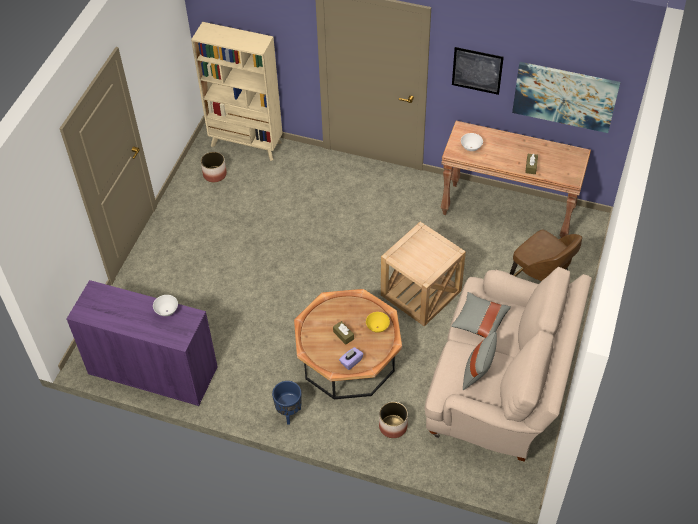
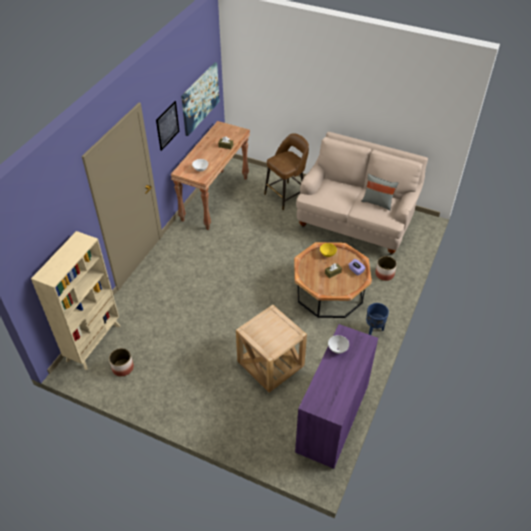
camera: 85 degrees left, 5 degrees down
(421, 293) = (276, 249): beige side table -> beige side table (270, 363)
(480, 322) = (338, 196): grey pillow -> none

